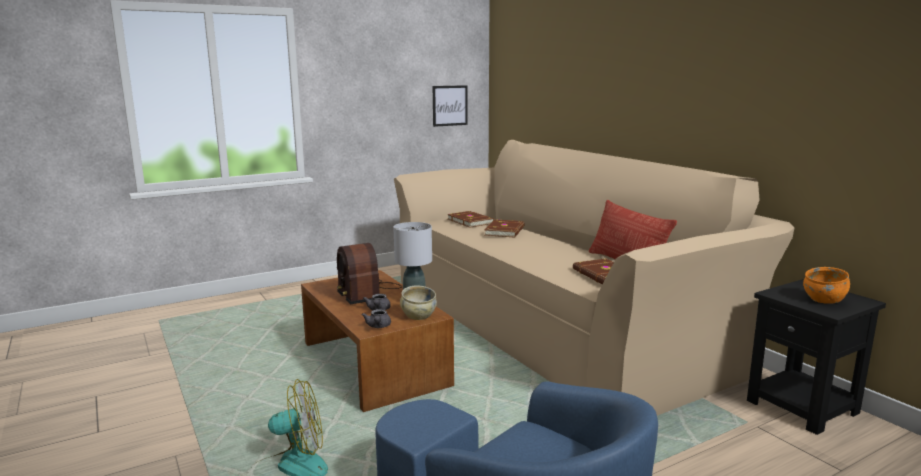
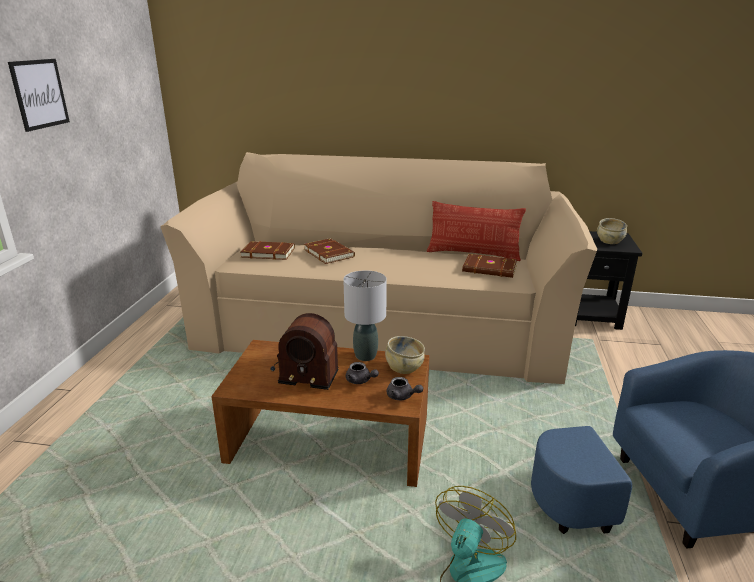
camera: 50 degrees left, 10 degrees up
(450, 105) = (136, 118): picture -> picture (39, 94)
(823, 299) = (609, 241): orange bowl -> beige bowl

